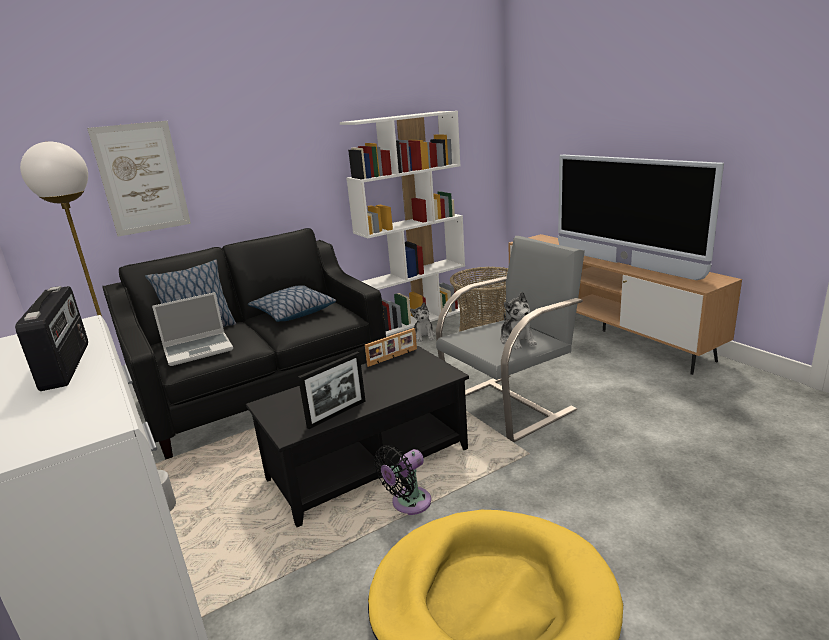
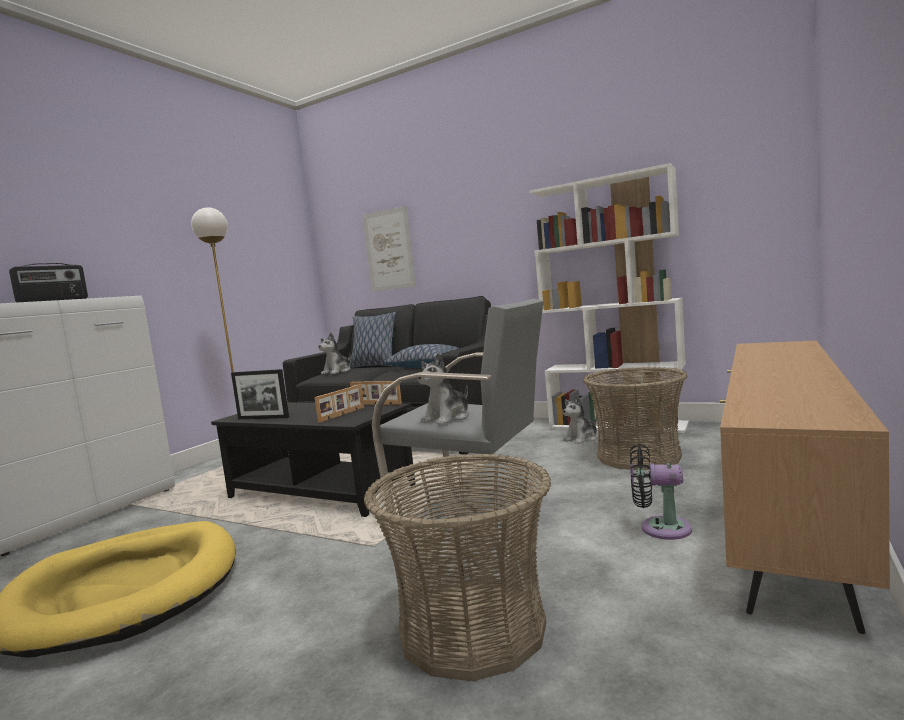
camera: 60 degrees right, 15 degrees down
(199, 349) = (337, 372): laptop -> plush toy
(408, 375) = (342, 414): none -> picture frame
(408, 503) = (266, 521): black fan -> black fan (660, 528)
(625, 264) = (771, 378): television -> none
(666, 440) = (472, 628): none -> basket

